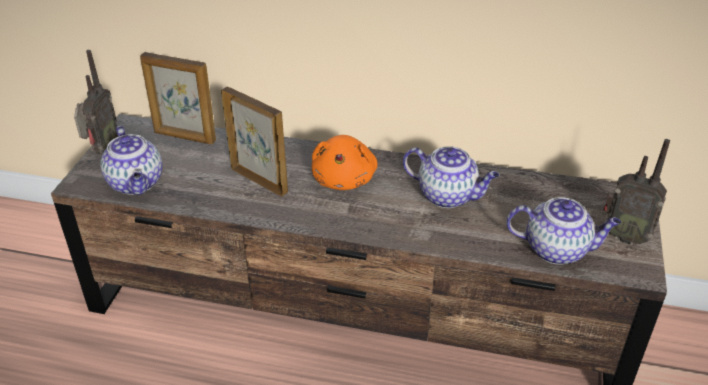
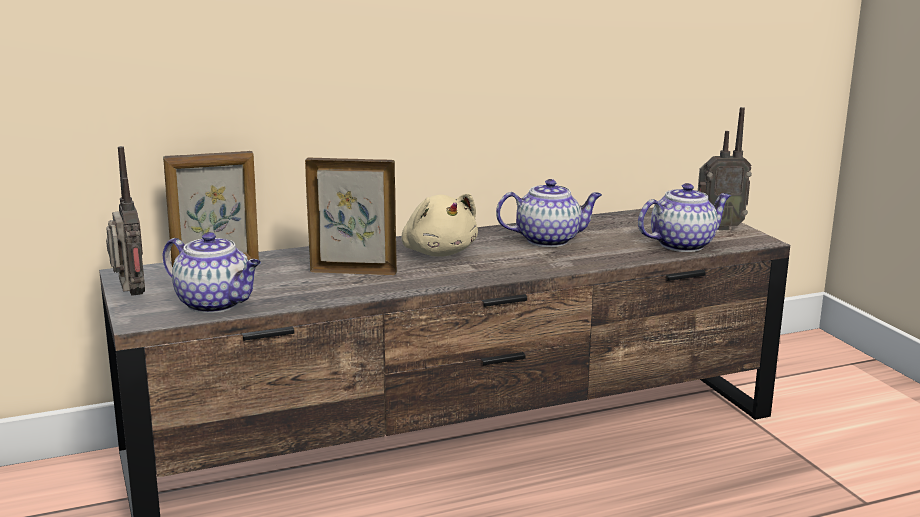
camera: 35 degrees left, 20 degrees down
(344, 179) = (438, 252): orange plush toy -> beige plush toy

